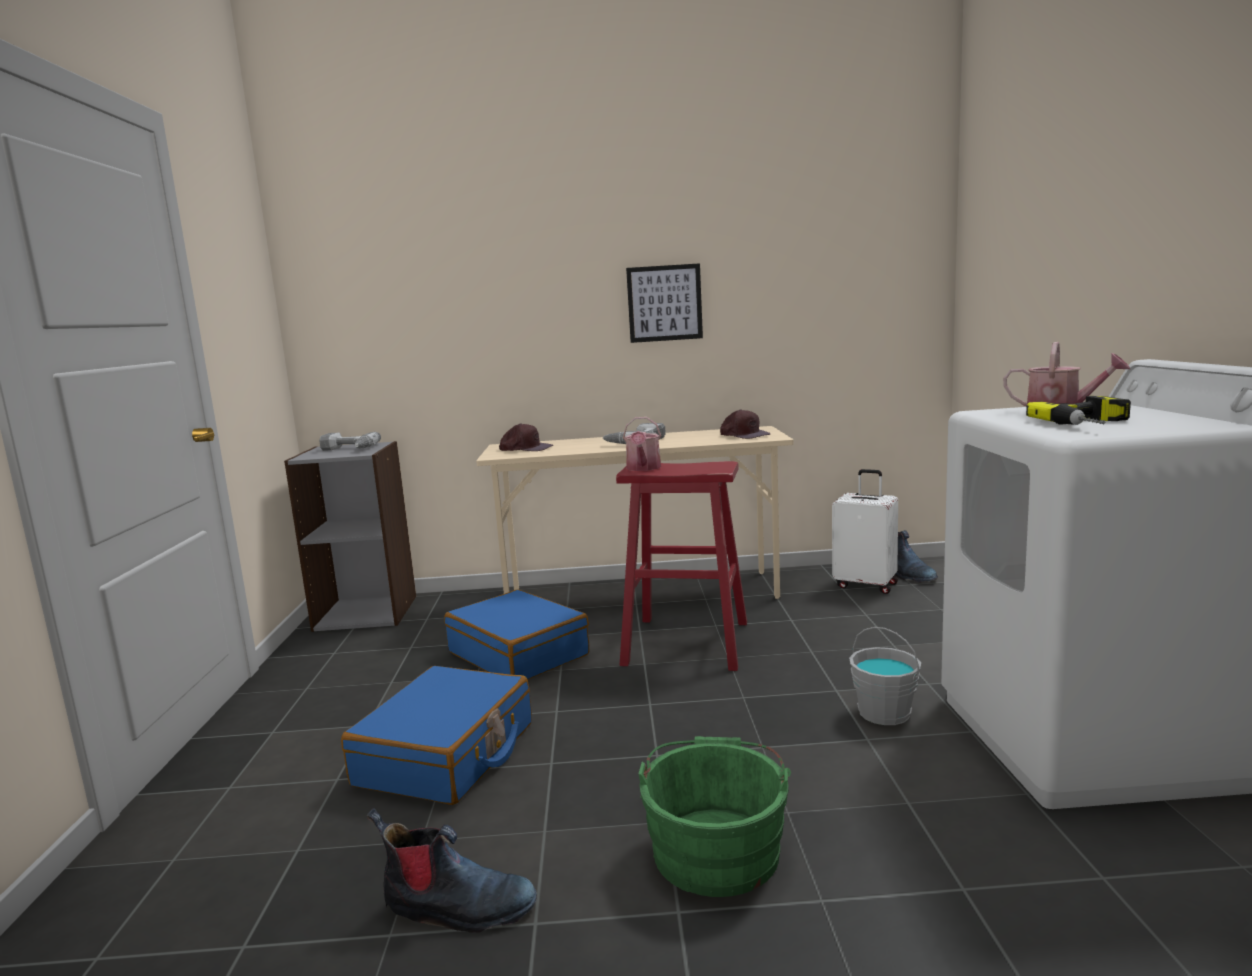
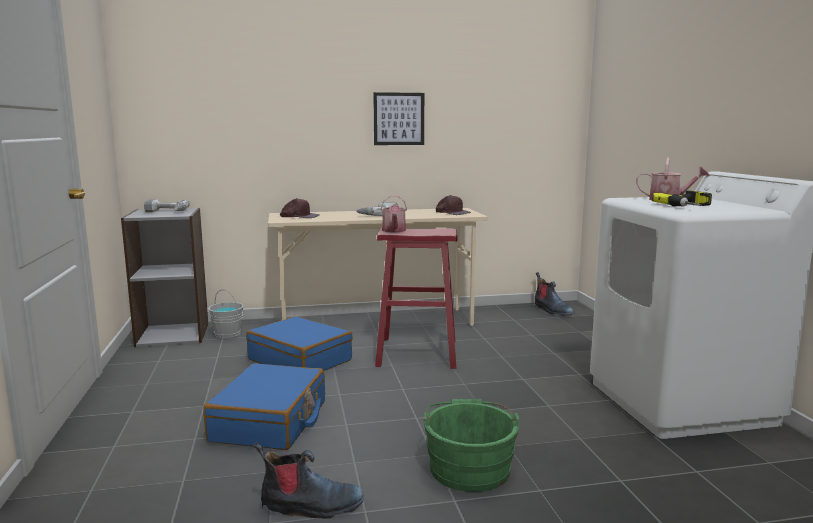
camera: 10 degrees left, 0 degrees up
(866, 585) = (528, 317): white suitcase -> none
(883, 713) = (555, 391): grey bucket -> grey bucket (227, 333)

